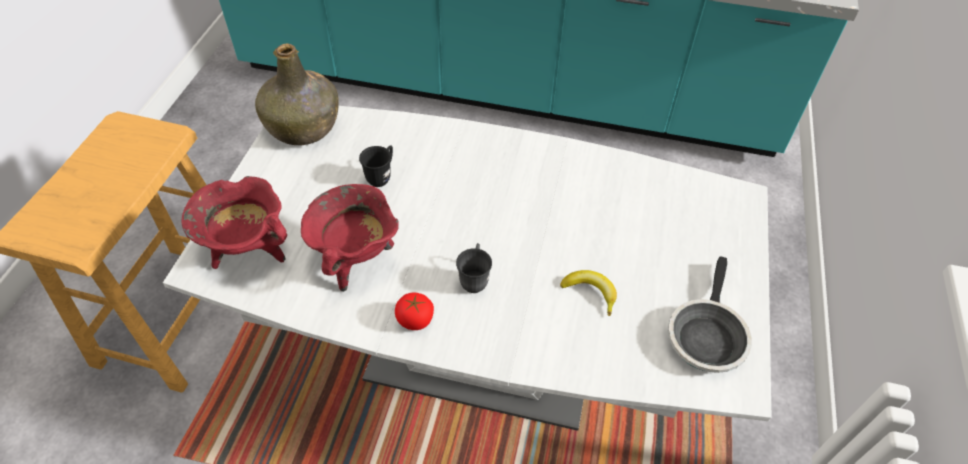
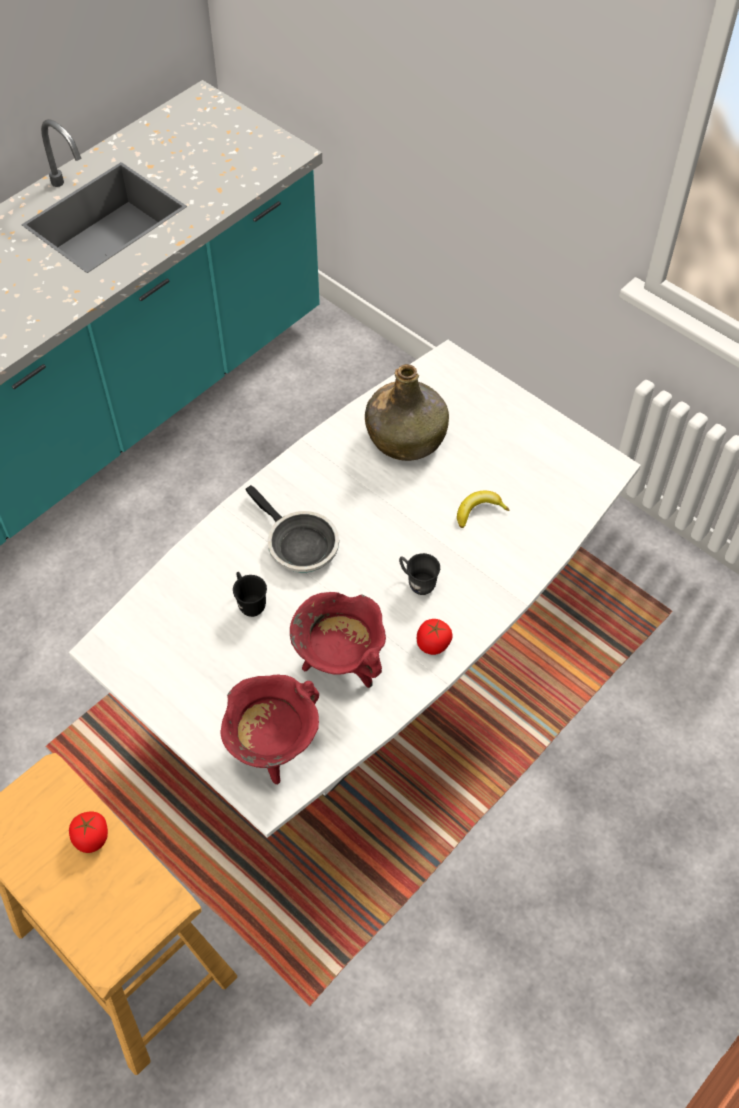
camera: 60 degrees left, 5 degrees up
(124, 179) = (91, 838): none -> tomato
(304, 126) = (129, 643): green bottle -> green bottle (406, 437)
(705, 335) = (558, 462): frying pan -> frying pan (298, 545)

